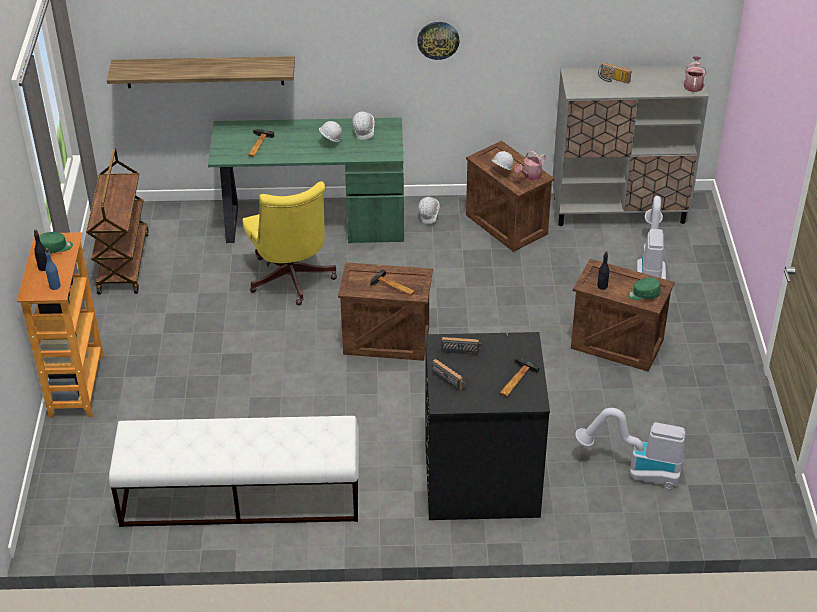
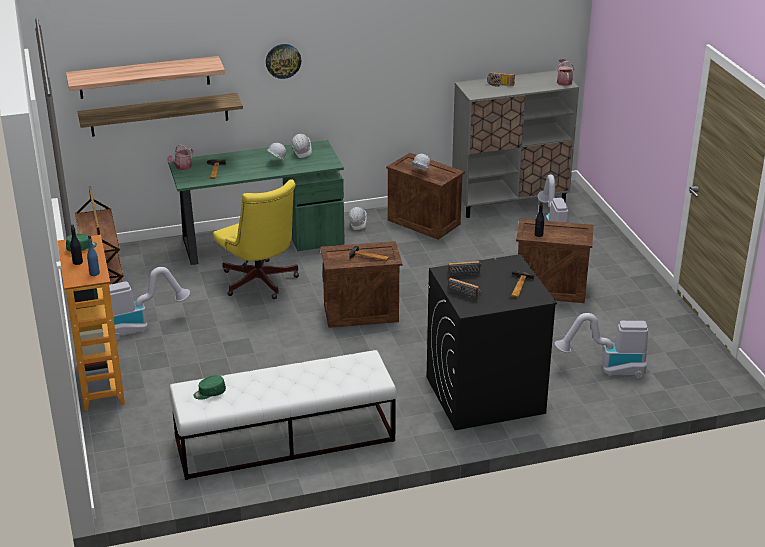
camera: 15 degrees left, 10 degrees down
(145, 317) = (141, 326): none -> vacuum cleaner
(187, 30) = (144, 77): none -> shelf
(438, 40) = (355, 67): wall clock -> wall clock (283, 60)
(530, 176) = (444, 172): watering can -> watering can (182, 167)
(643, 294) = (573, 235): green cap -> green cap (209, 393)

